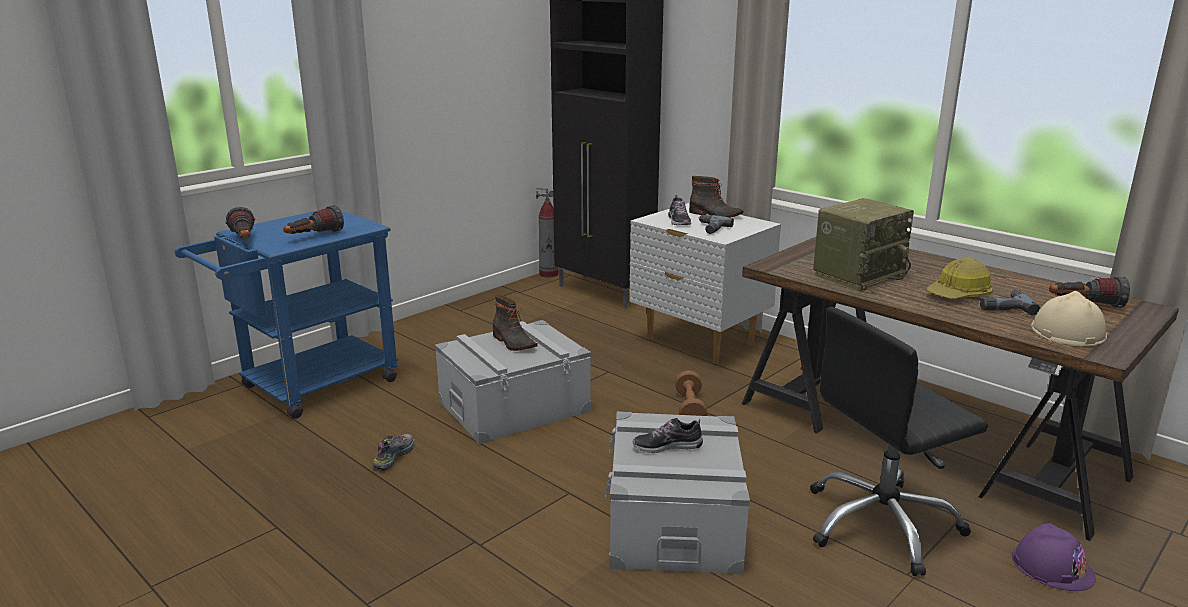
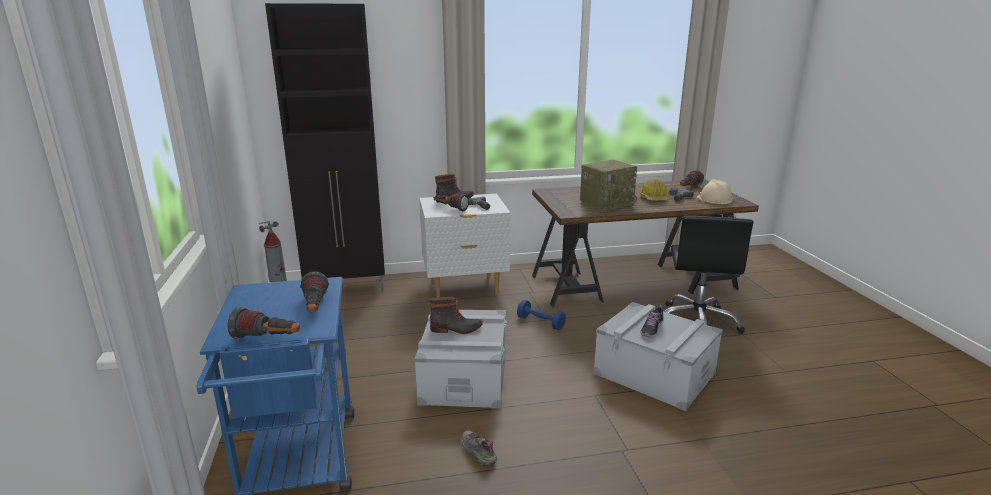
camera: 55 degrees left, 0 degrees up
(679, 221) = (450, 208): shoe -> flashlight
(690, 409) = (540, 322): brown dumbbell -> blue dumbbell
(858, 275) = (606, 204): radio -> radio turned 60 degrees clockwise
(1052, 567) = (751, 304): purple hard hat -> none

